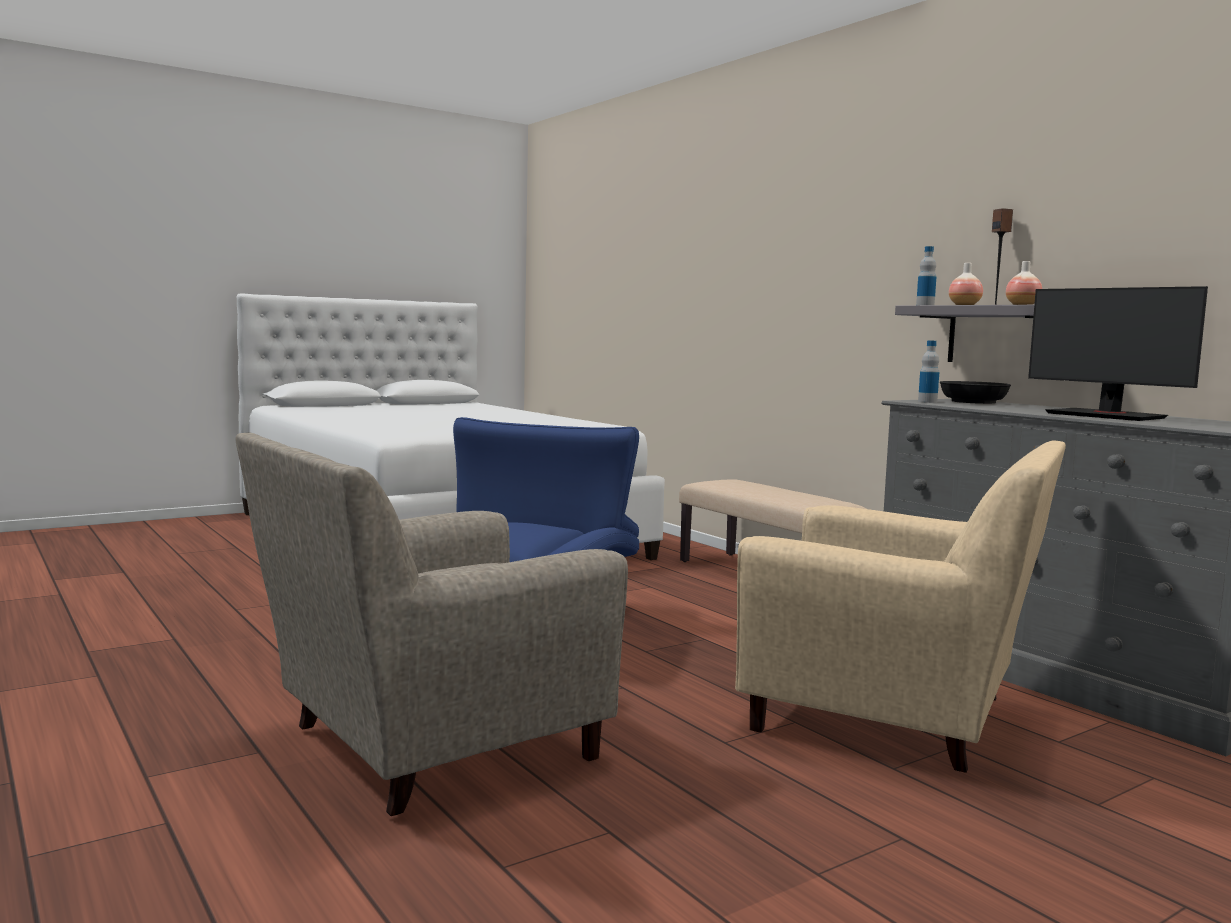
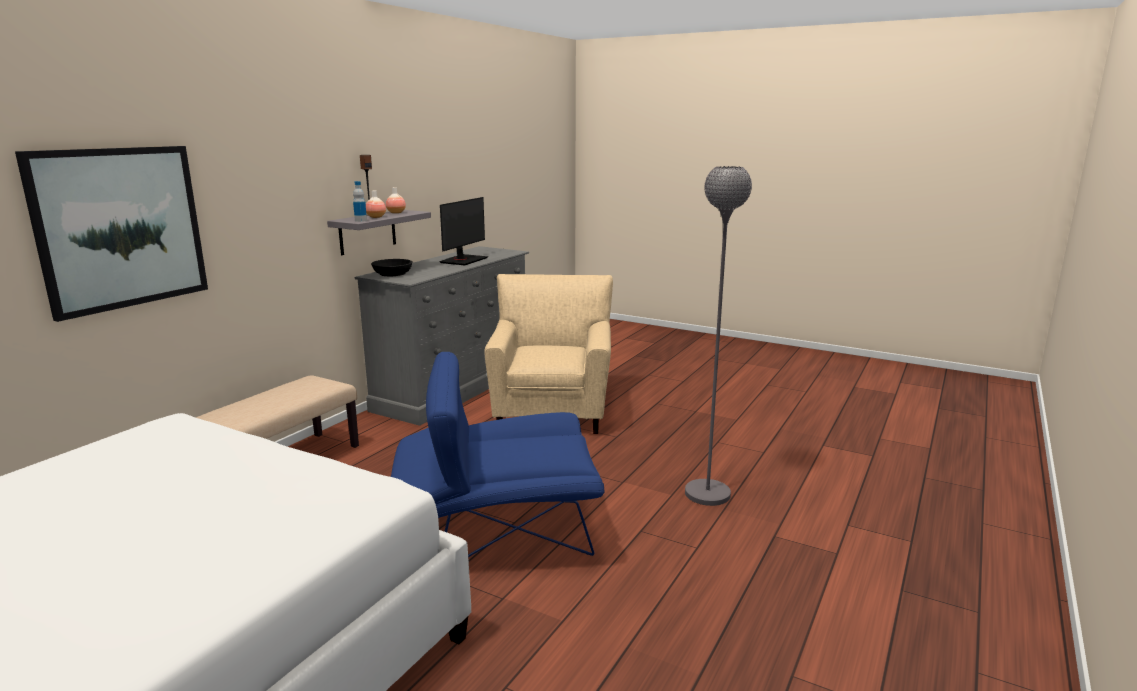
camera: 115 degrees left, 10 degrees up
(431, 747) = (707, 494): beige armchair -> grey floor lamp
(742, 287) = (120, 228): none -> picture
(927, 402) = (409, 278): bottle -> none

